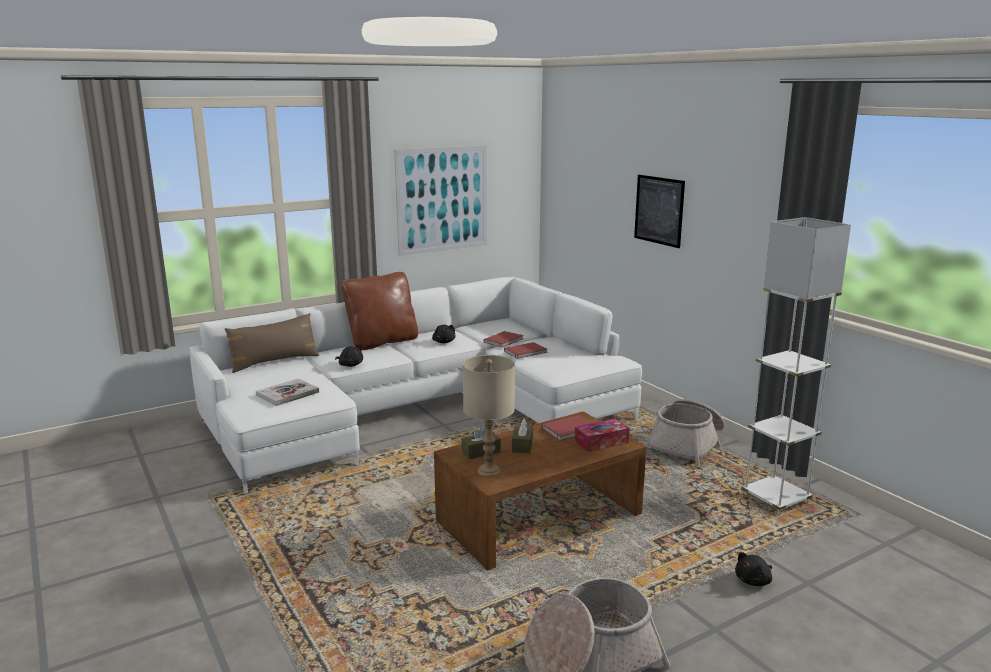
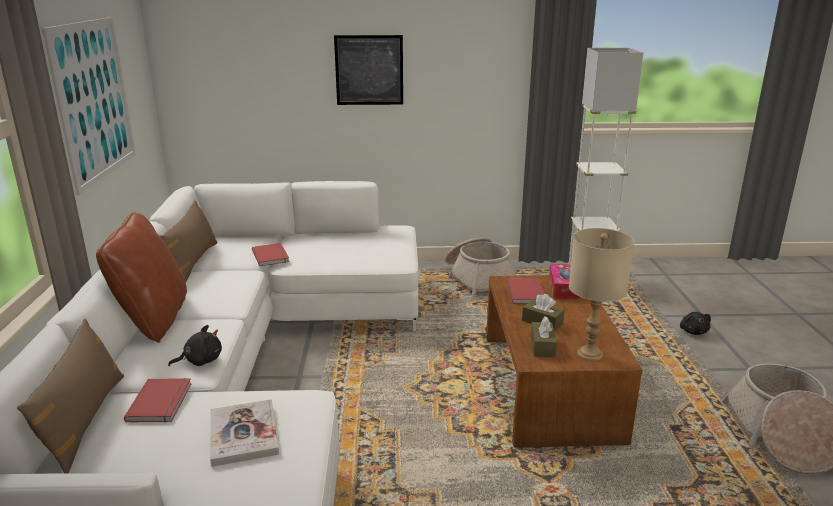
camera: 60 degrees left, 5 degrees up
(444, 342) = (221, 285): black plush toy -> none
(465, 327) = (193, 262): none -> brown pillow
(526, 352) = (322, 255): red book -> red book (162, 402)

